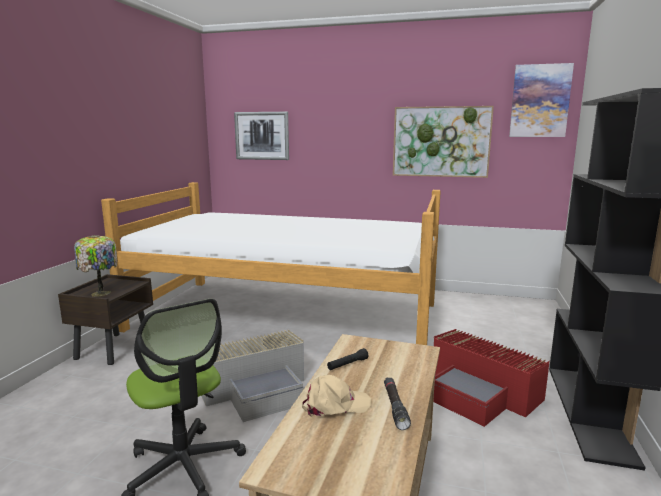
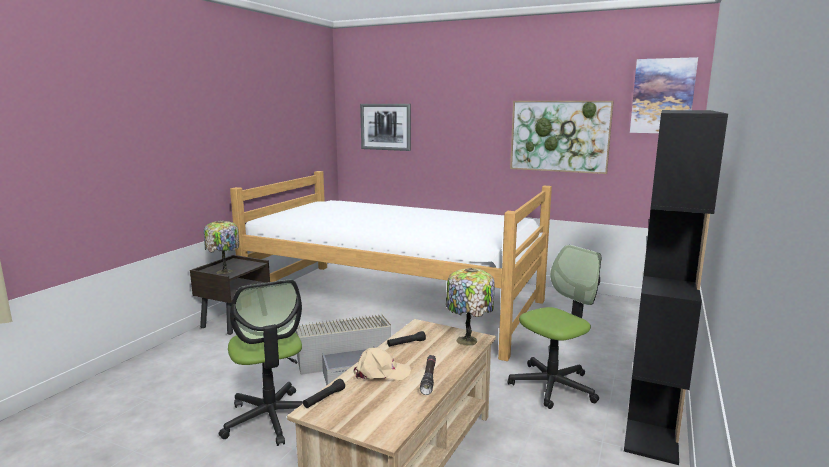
camera: 10 degrees right, 0 degrees up
(279, 450) = (324, 399): none -> black flashlight
(415, 356) = (468, 341): none -> table lamp
(481, 393) = (552, 386): red storage box -> office chair

